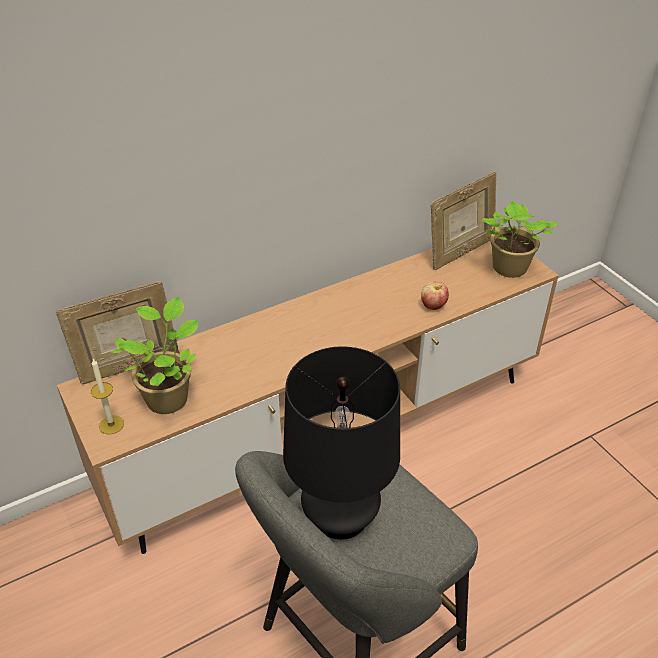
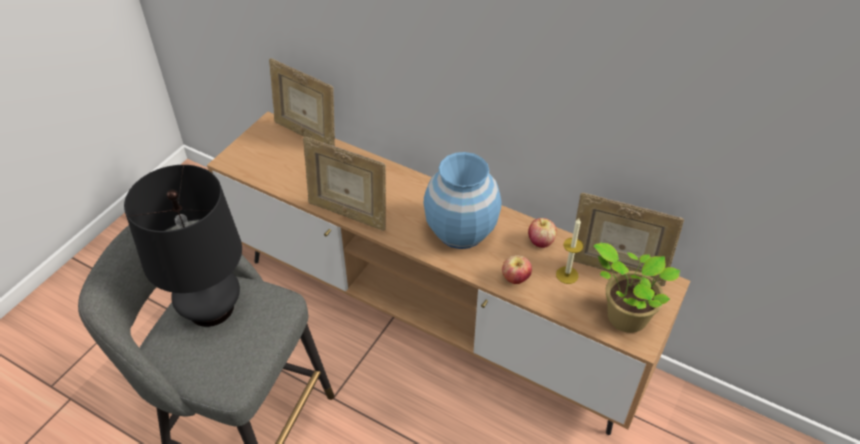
camera: 60 degrees right, 5 degrees up
(111, 425) = (246, 154): candle -> candle (567, 275)
(168, 397) = (290, 168): potted plant -> none
(273, 377) = (348, 213): none -> picture frame
(356, 314) = (461, 231): none -> blue vase
(404, 276) = (540, 242): none -> apple

